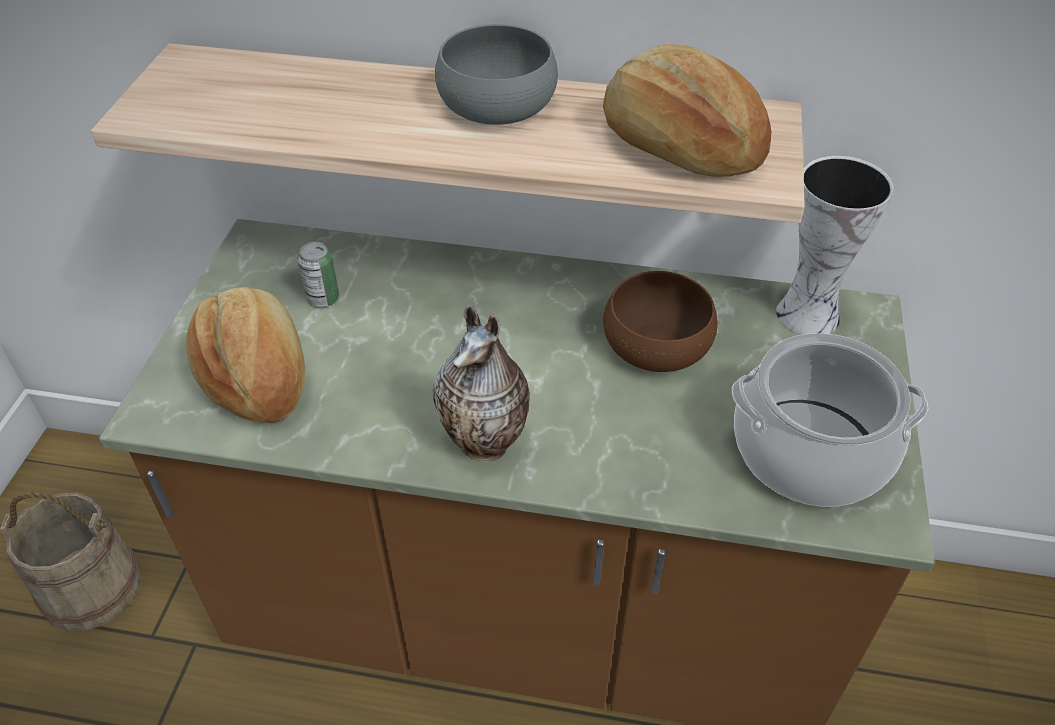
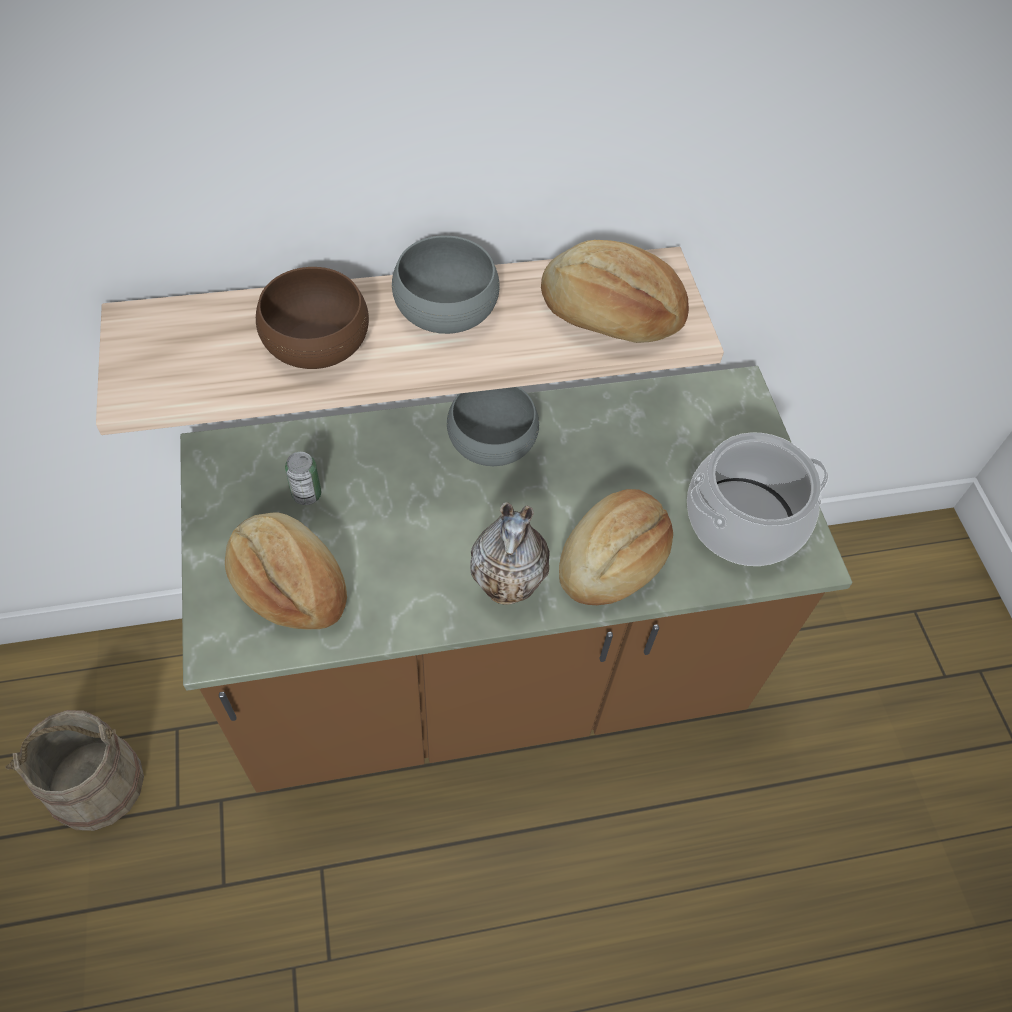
camera: 25 degrees left, 10 degrees up
(544, 296) = (491, 440): none -> grey bowl
(624, 449) = (613, 560): none -> bread
(656, 345) = (598, 461): brown bowl -> brown bowl (316, 341)
(806, 312) = (697, 400): vase -> none

